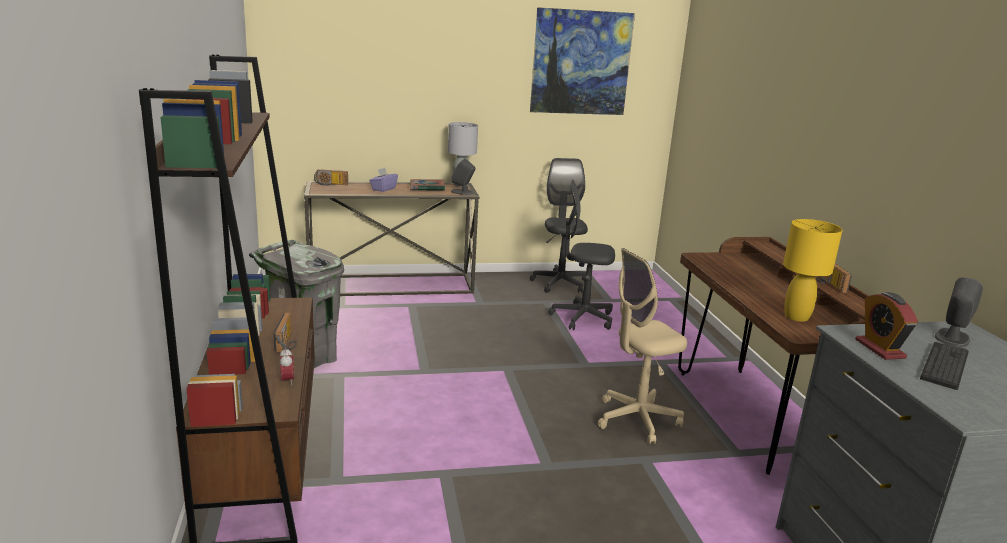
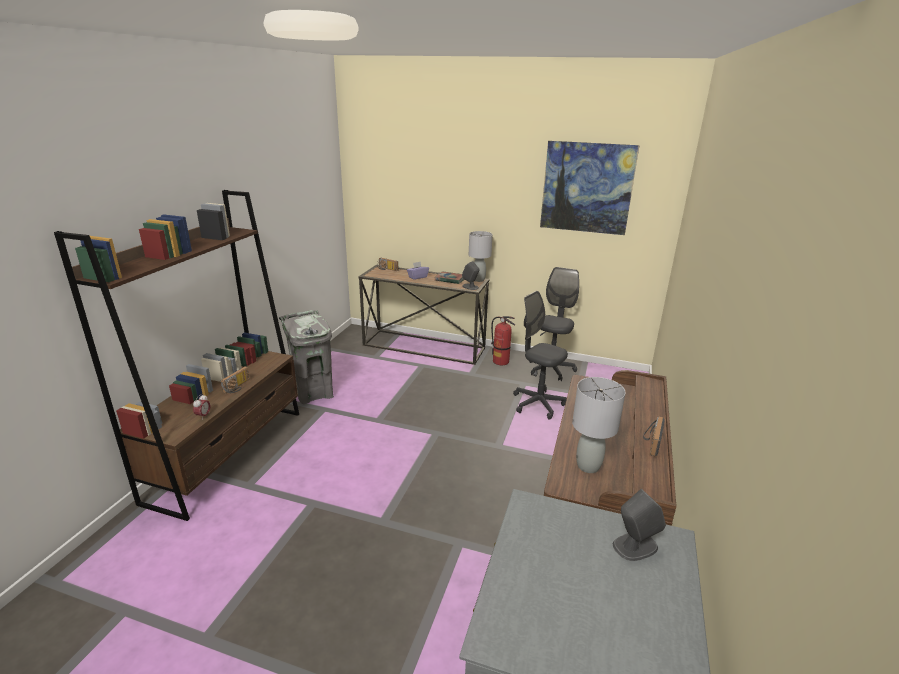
camera: 30 degrees right, 5 degrees up
(499, 285) = (501, 361): none -> fire extinguisher
(637, 420) = (489, 506): beige office chair -> none
(797, 317) = (588, 466): yellow table lamp -> grey table lamp
(880, 349) = (531, 533): alarm clock -> none
(944, 366) = (568, 575): keyboard -> none

